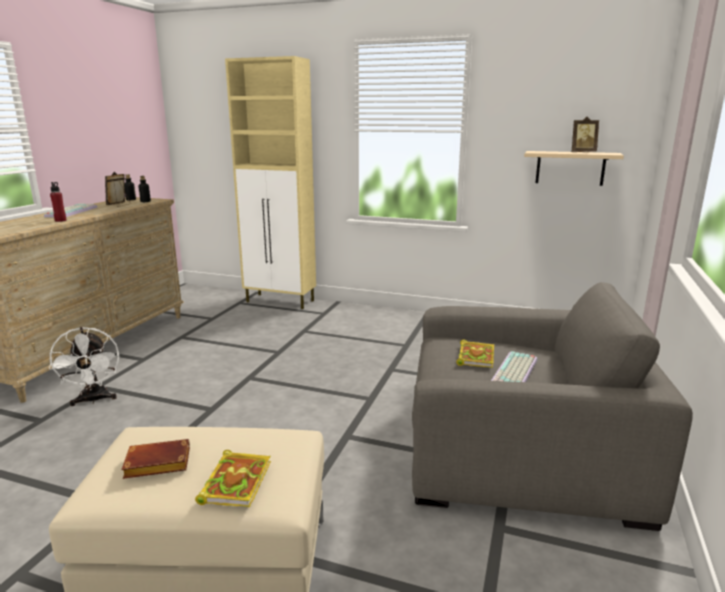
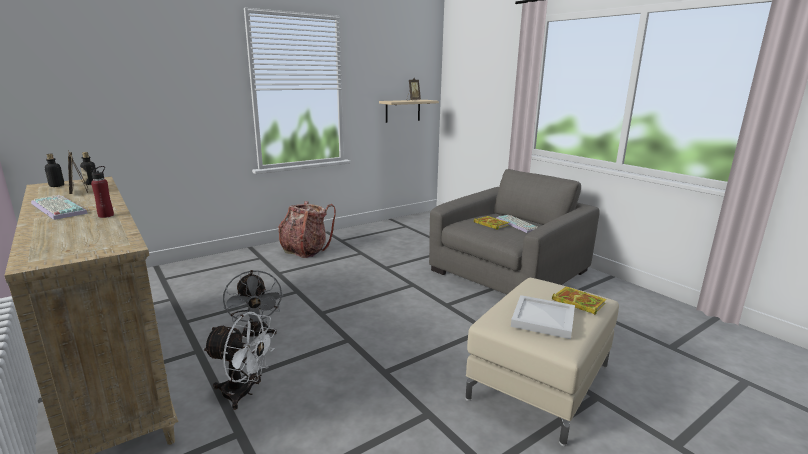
camera: 55 degrees left, 0 degrees up
(156, 465) = (544, 319): brown book -> white tray
(184, 368) = (256, 335): none -> grey fan
(281, 301) = (202, 264): beige cabinet -> none
(368, 321) = (305, 250): none -> backpack

